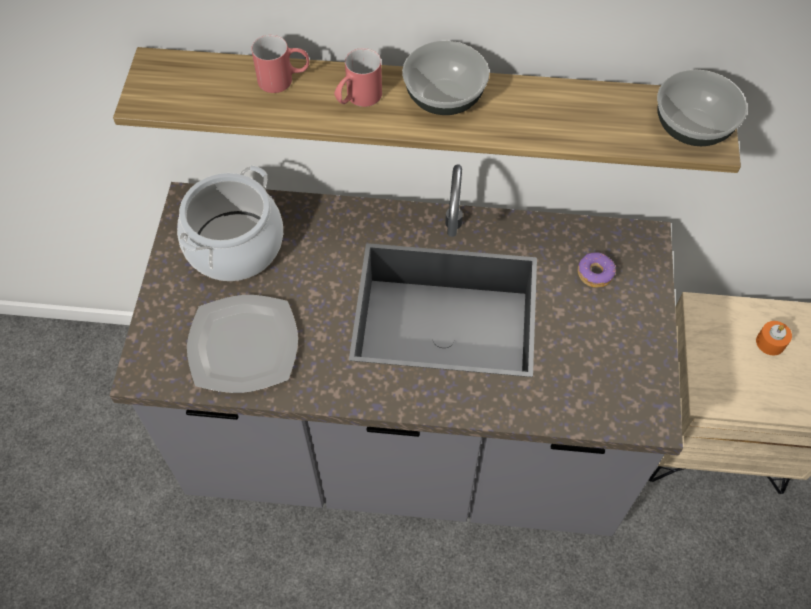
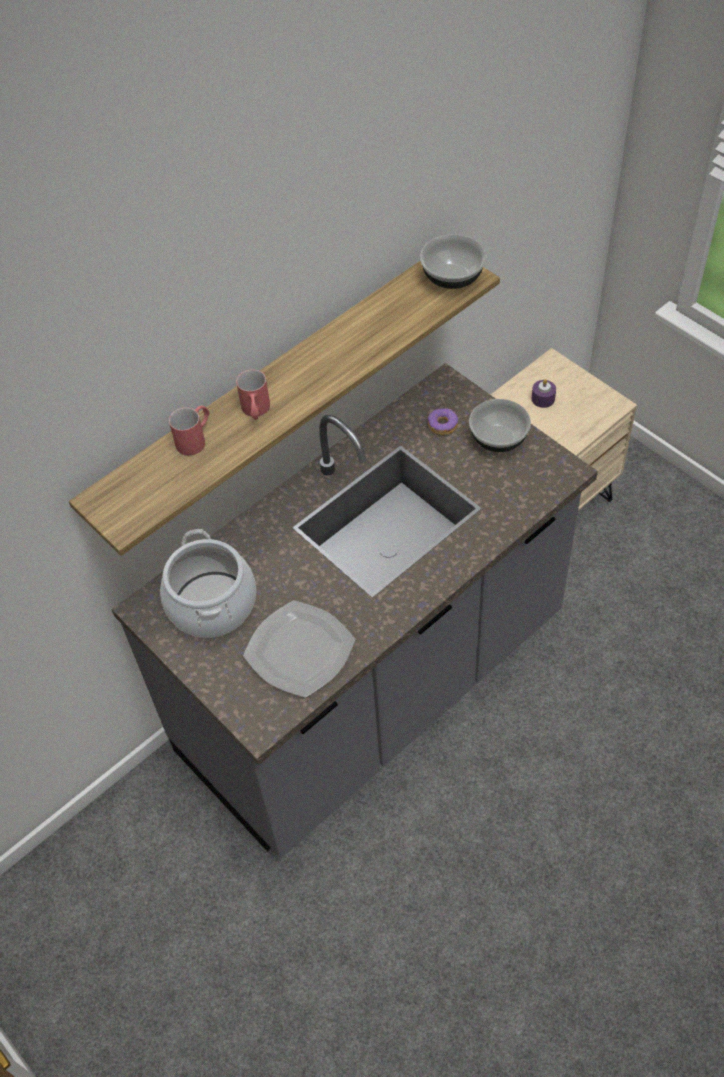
camera: 45 degrees left, 5 degrees down
(445, 98) = (304, 369): bowl -> bowl (499, 438)
(770, 342) = (543, 399): orange candle -> purple candle

